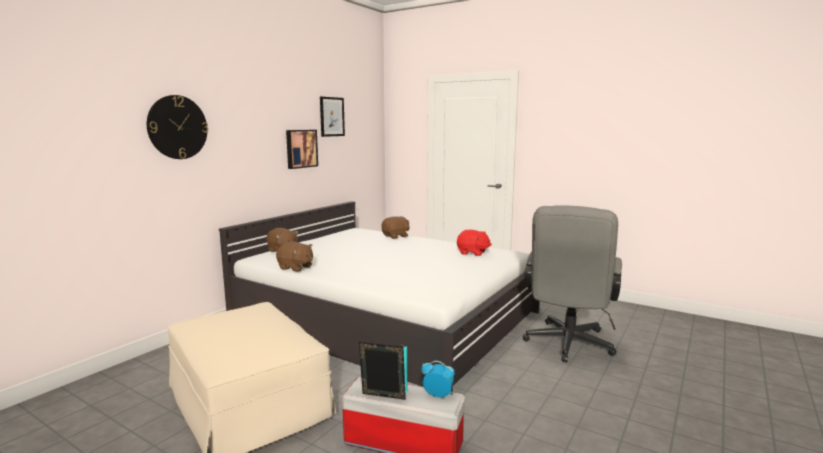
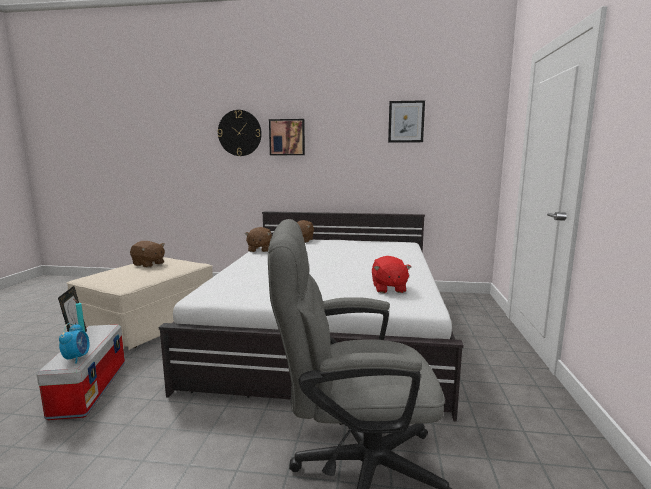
camera: 65 degrees right, 0 degrees up
(301, 148) = (359, 153): picture -> picture (287, 137)
(396, 236) = (405, 256): brown plush toy -> brown plush toy (148, 264)

